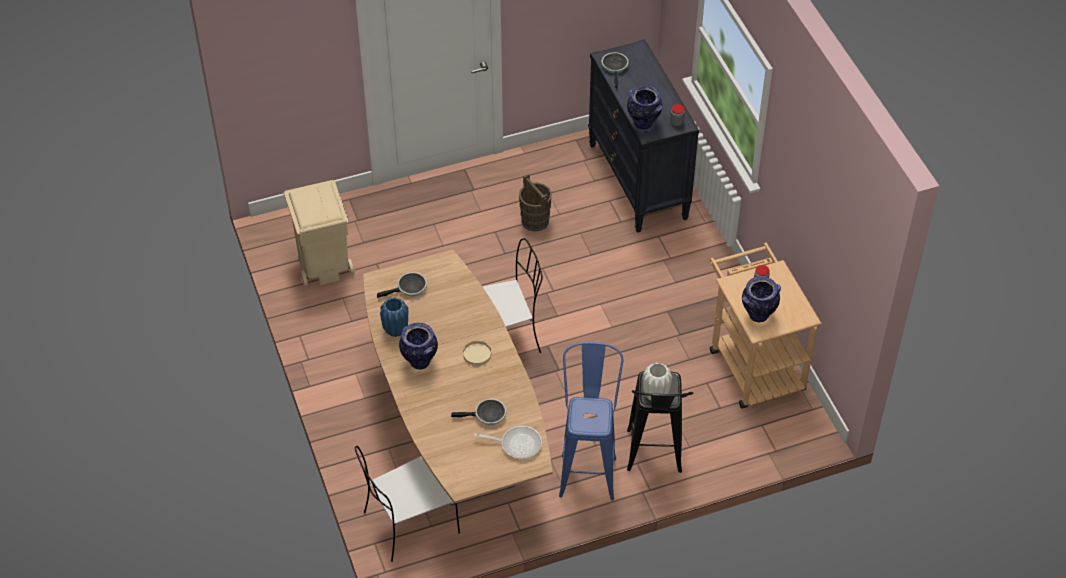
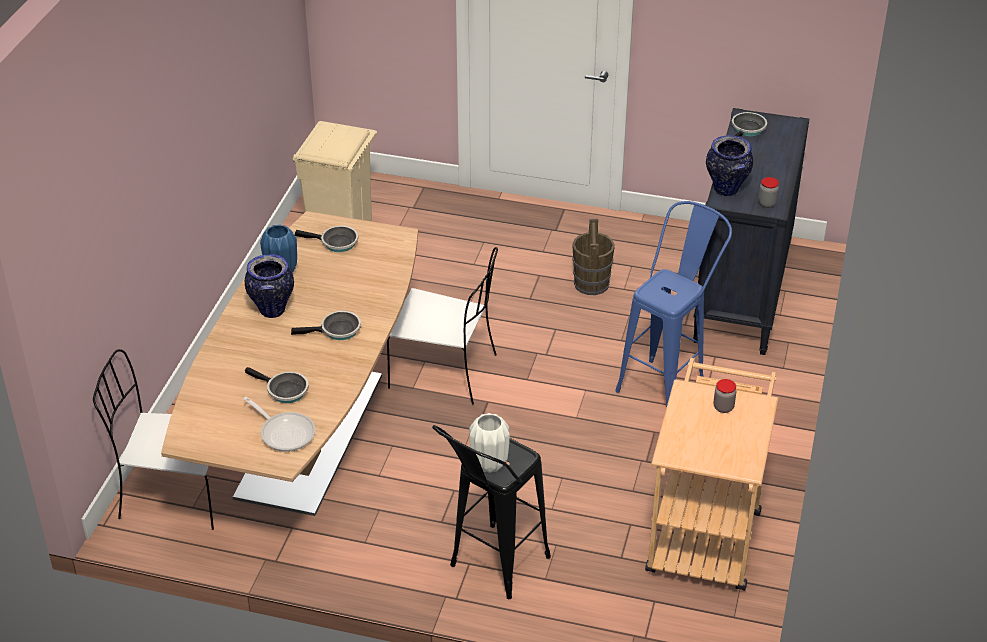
camera: 35 degrees right, 10 degrees down
(477, 354) = (337, 331): beige plate -> frying pan
(588, 468) = (410, 540): blue stool -> blue stool (668, 382)
(758, 316) = (686, 438): vase -> none

